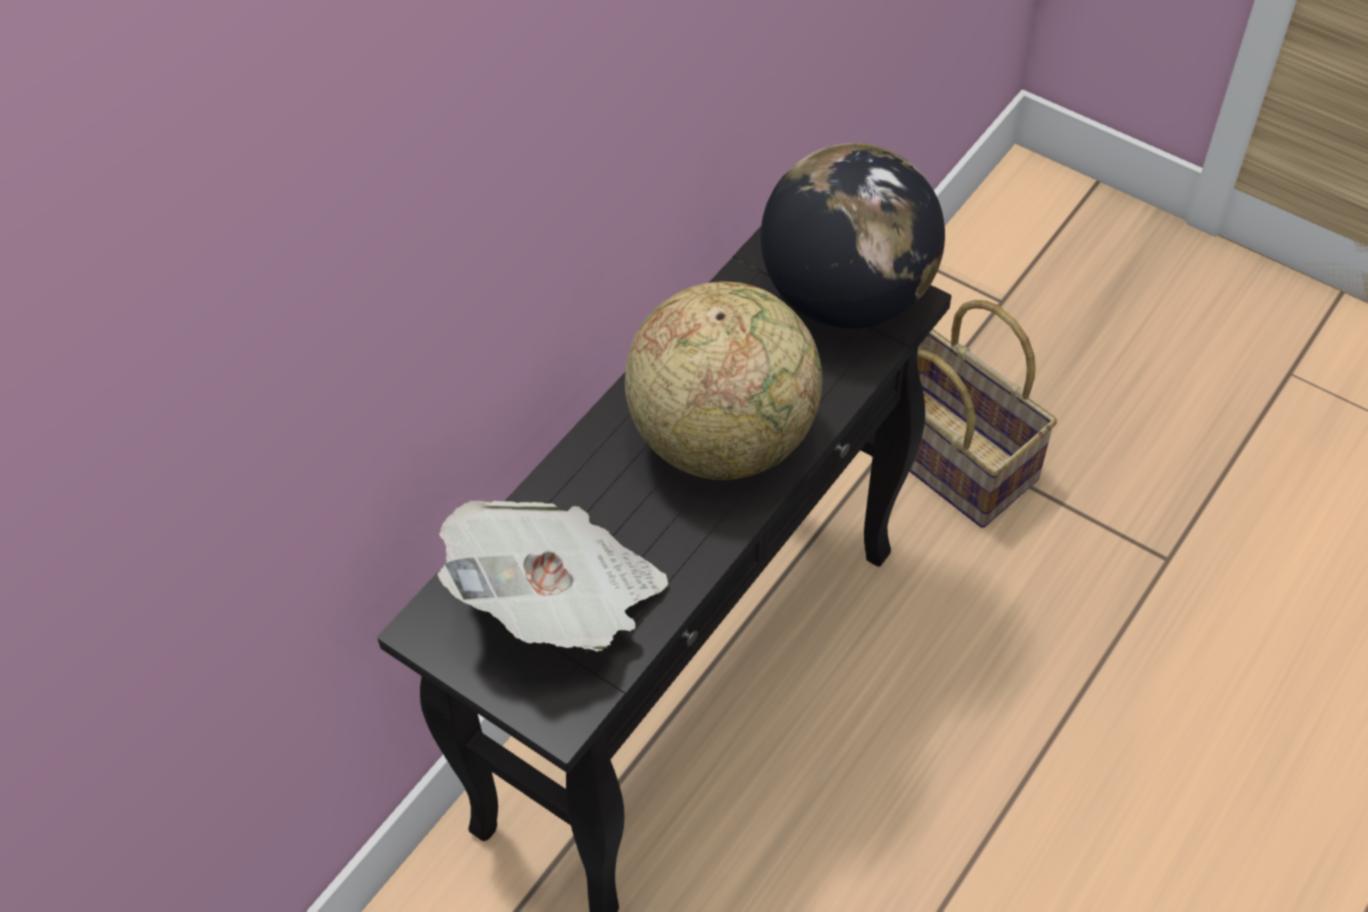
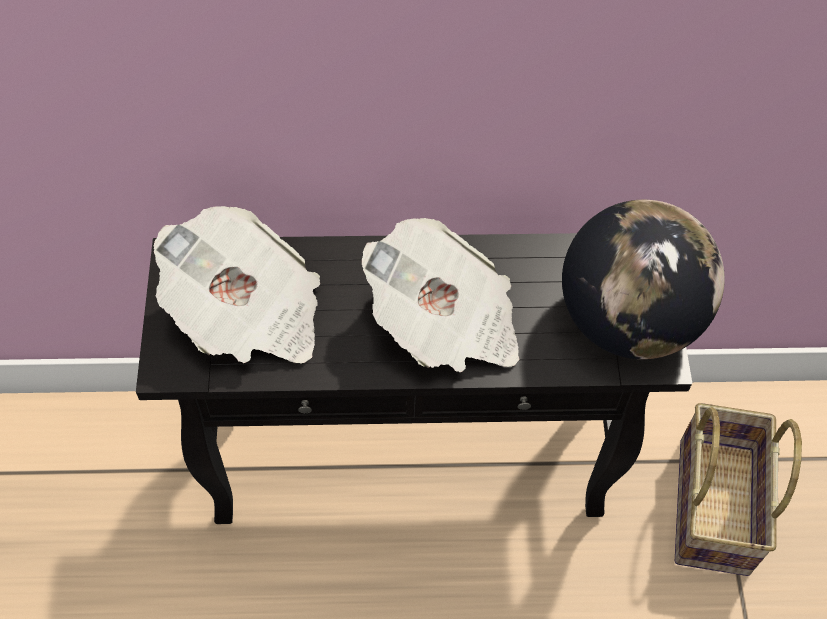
camera: 50 degrees right, 5 degrees up
(724, 438) = (445, 323): globe -> newspaper

